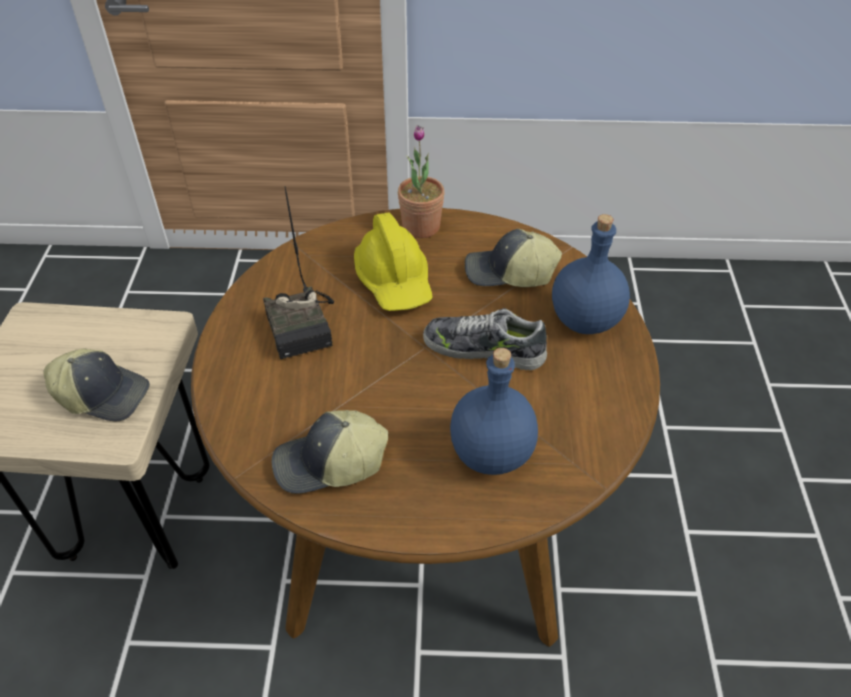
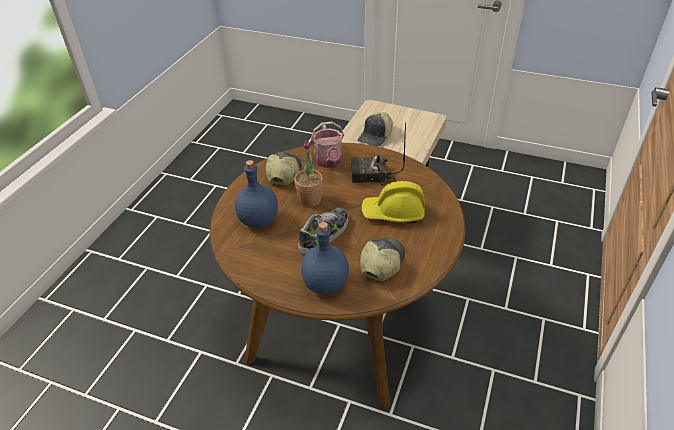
camera: 110 degrees right, 5 degrees down
(271, 398) = (329, 162): none -> watering can
(421, 226) = (440, 234): potted plant -> potted plant (310, 199)

